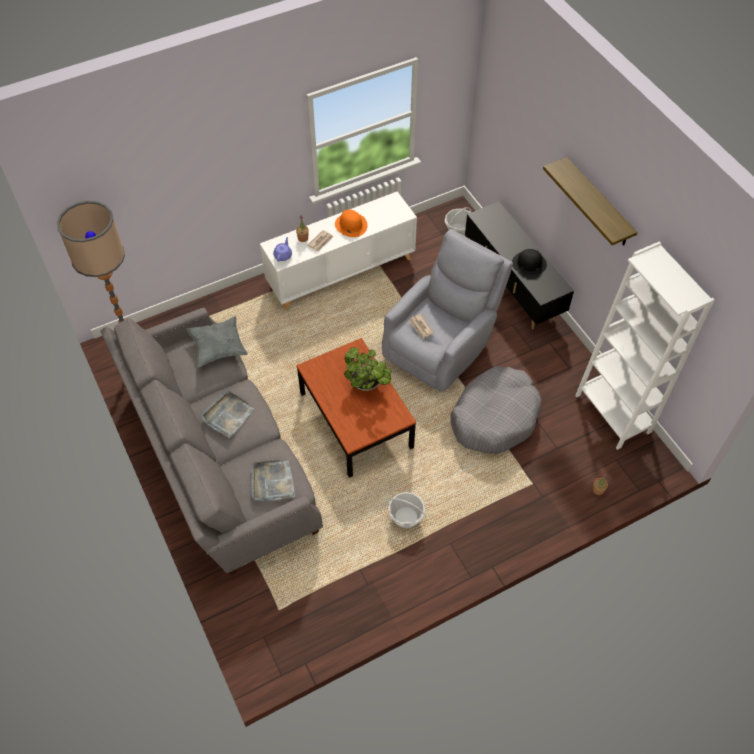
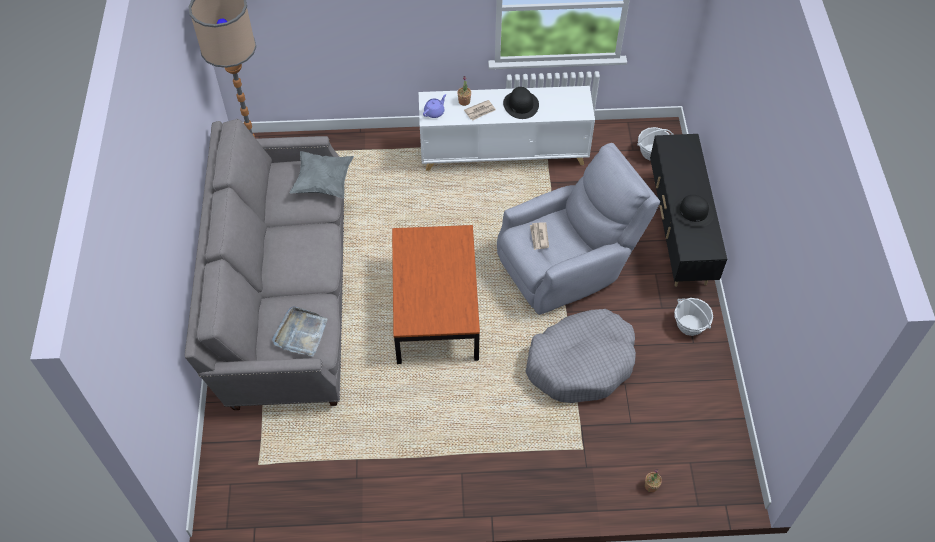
camera: 25 degrees right, 0 degrees up
(227, 415) = (295, 251): grey tray -> none
(350, 225) = (520, 104): orange hat -> black hat
(368, 385) = (451, 275): potted plant -> none
(406, 517) = (431, 427): basket -> basket (690, 325)
(598, 203) = (762, 166): shelf -> none
(612, 413) = (714, 411): white bookcase -> none

